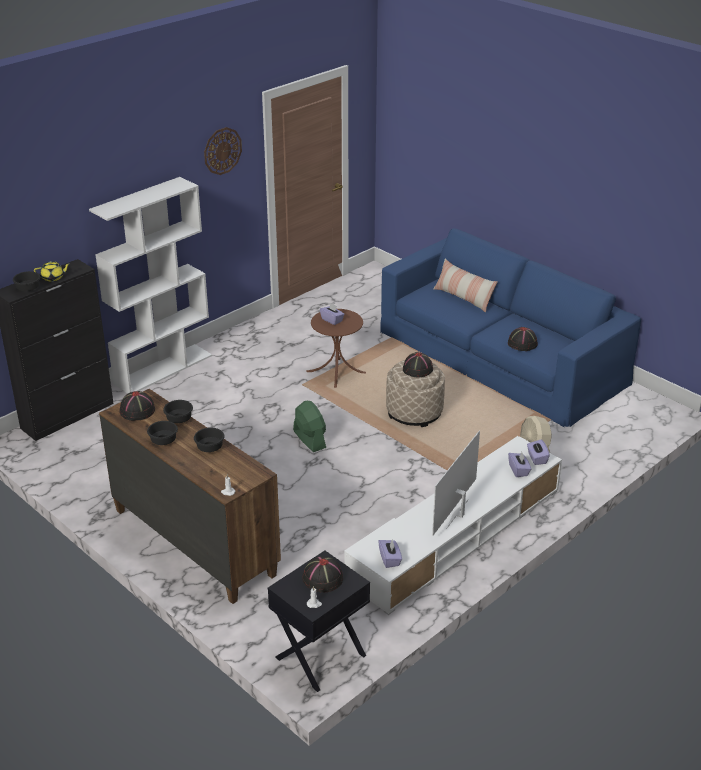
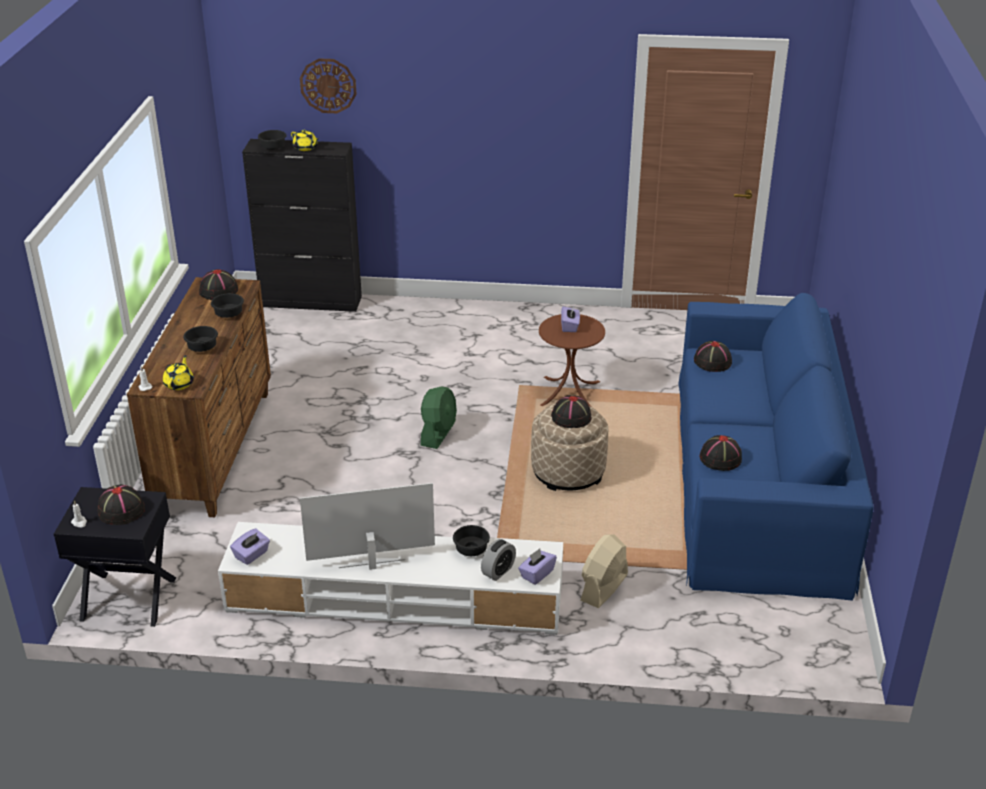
camera: 50 degrees right, 0 degrees up
(163, 369) = (439, 306): white bookcase -> none
(164, 441) = (187, 323): black bowl -> black bowl (471, 551)
(222, 151) = (565, 88): wall clock -> wall clock (328, 85)
(245, 475) = (179, 384): none -> yellow teapot
(428, 298) = (712, 361): none -> black hat
(463, 298) = (751, 381): pillow -> none
(519, 470) = (498, 571): purple tissue box -> alarm clock

